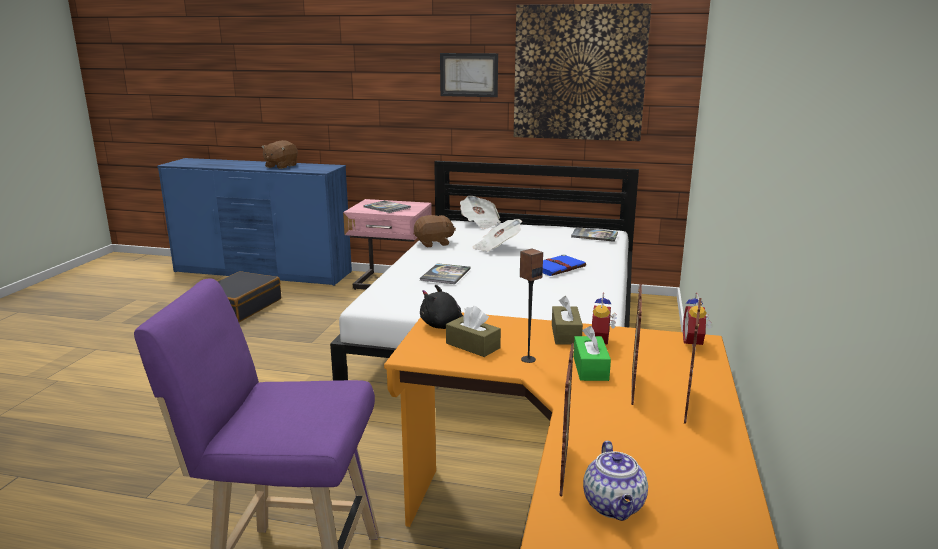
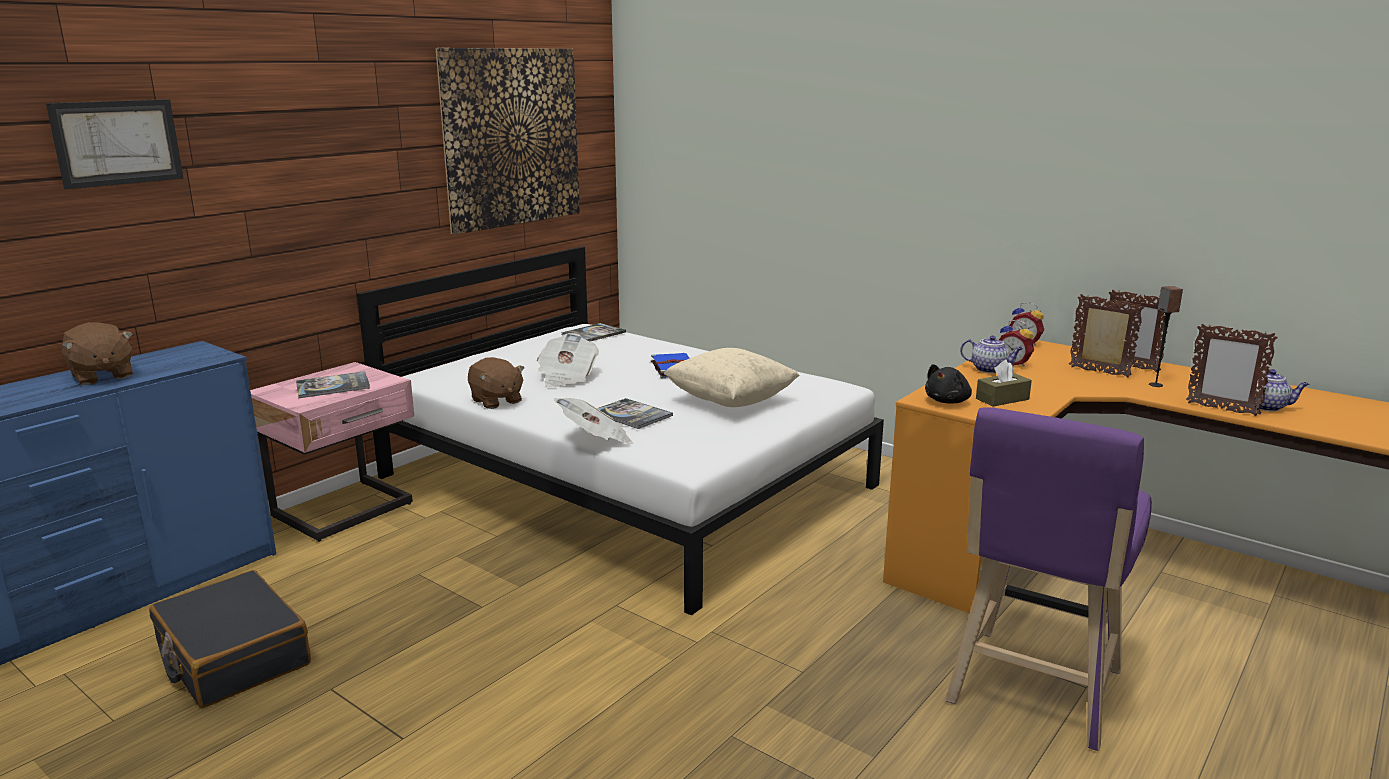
camera: 65 degrees left, 0 degrees up
(434, 243) = (496, 401): brown plush toy -> brown plush toy turned 135 degrees clockwise
(469, 75) = (384, 153): picture -> picture (117, 142)
(480, 223) = (452, 366): newspaper -> newspaper (596, 440)
(508, 295) = (730, 402): none -> beige pillow
(528, 359) = (1038, 388): speaker -> speaker (1155, 385)
(566, 334) = (990, 369): brown tissue box -> teapot
(590, 368) = (1061, 375): green tissue box -> none

